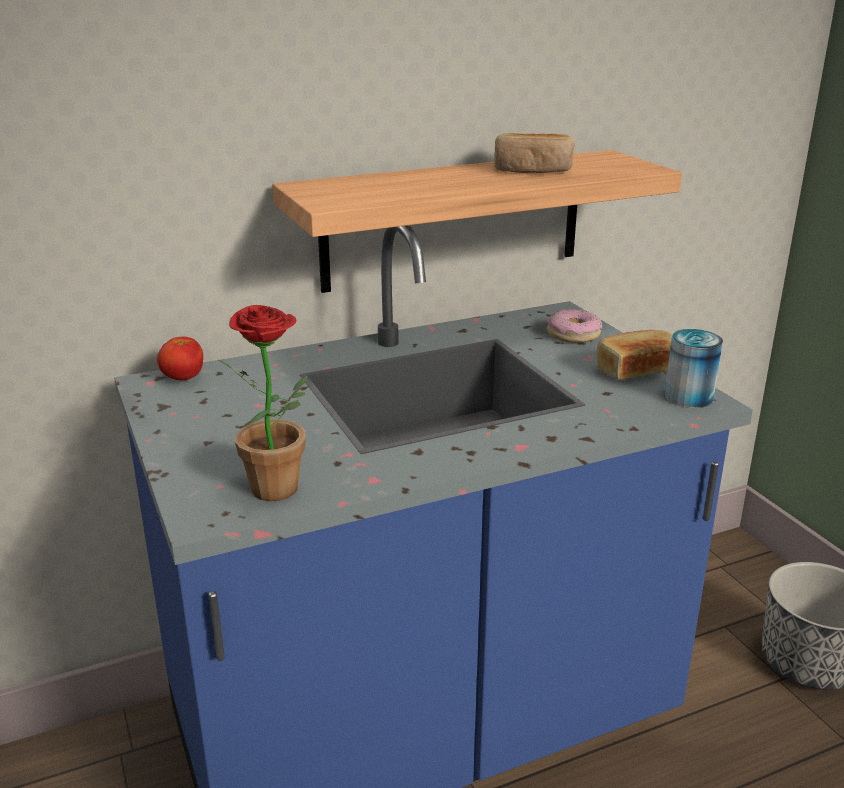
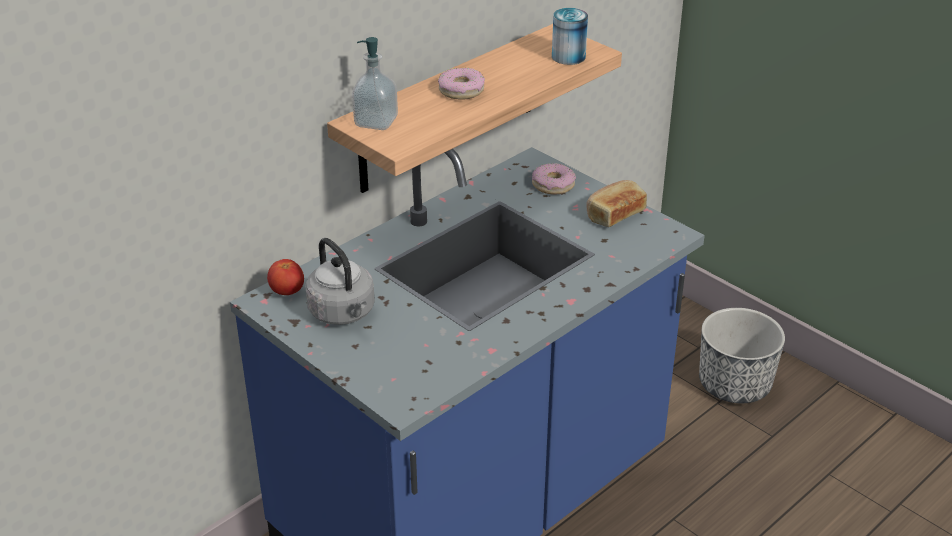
camera: 20 degrees left, 10 degrees up
(225, 409) = (343, 313): none -> grey kettle
(282, 492) = (439, 374): potted plant -> none
(326, 187) = (376, 122): none -> soap dispenser
(453, 177) = (461, 90): none -> donut
(533, 170) = (513, 68): bread -> none
(688, 397) = (660, 232): can -> can (568, 57)

